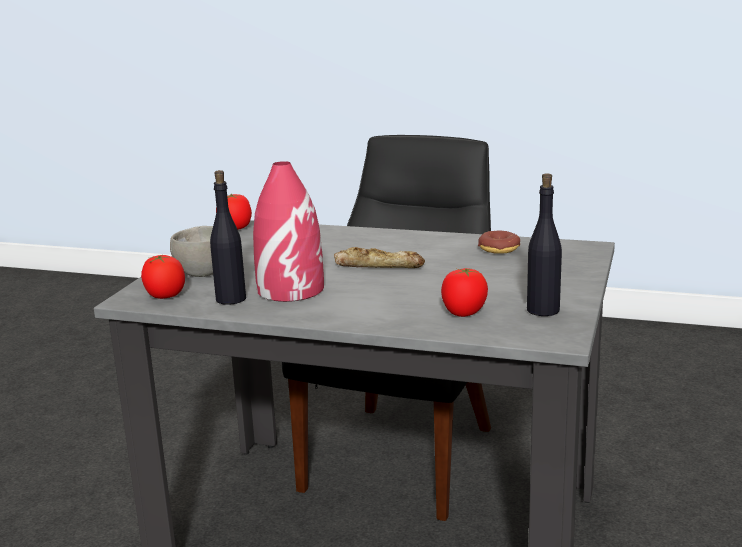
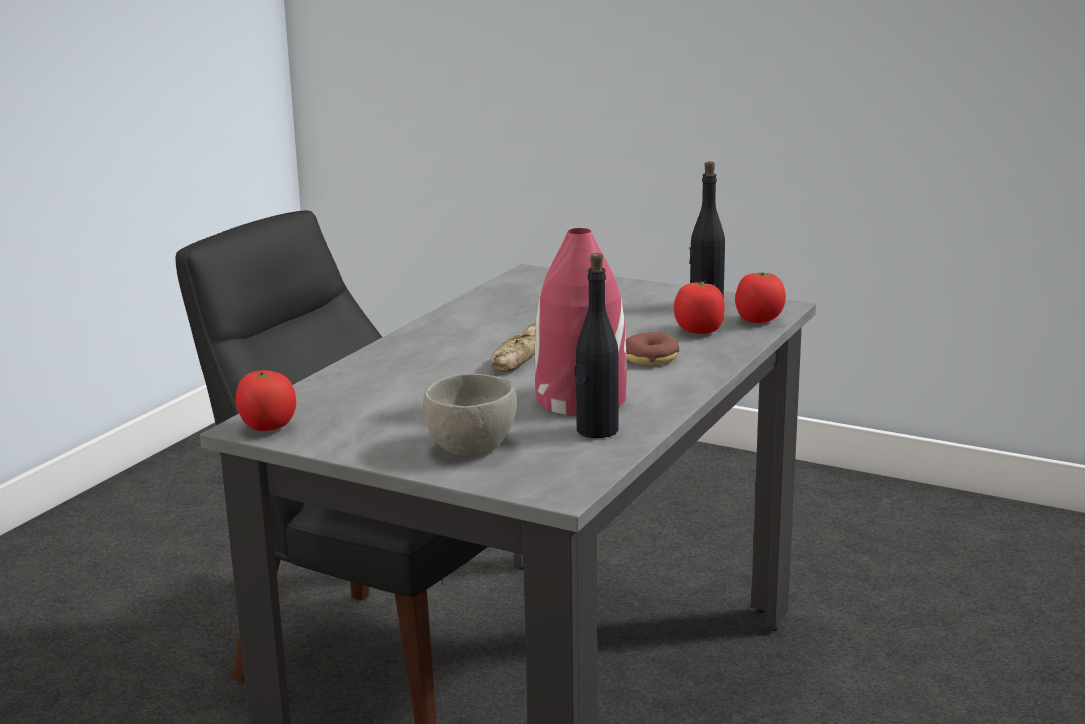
camera: 80 degrees left, 0 degrees up
(165, 296) = (561, 469): tomato -> tomato (758, 320)
(499, 249) = (507, 303): donut -> donut (651, 358)

